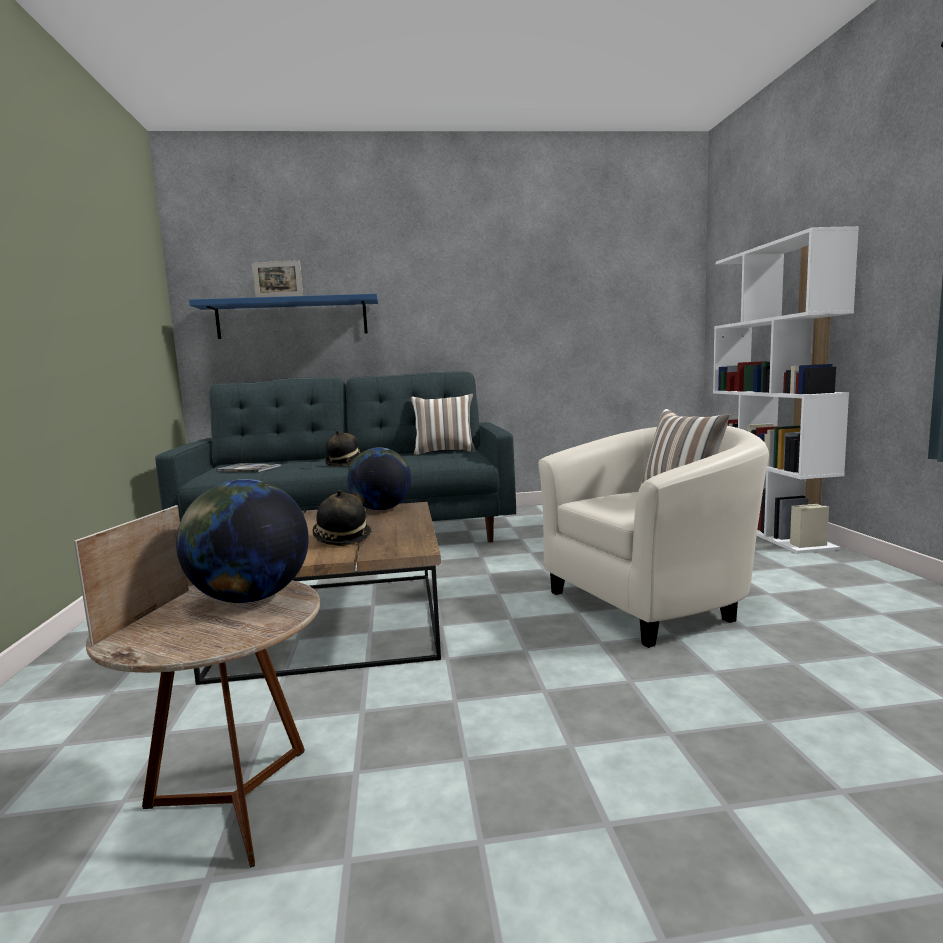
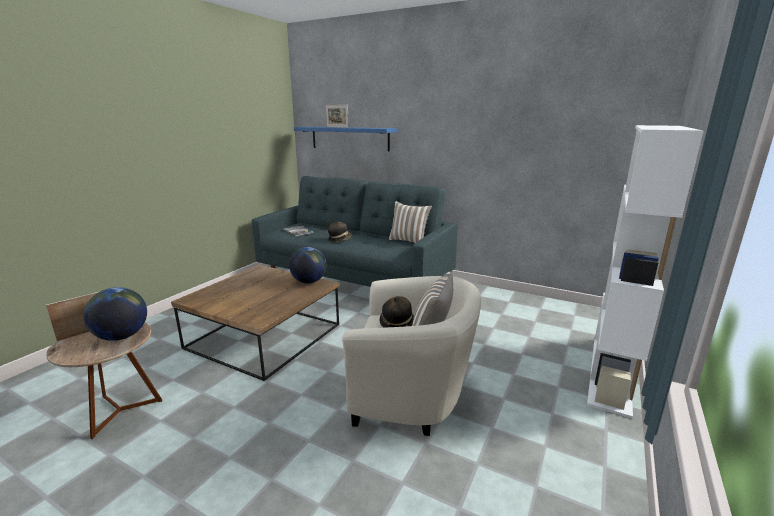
camera: 35 degrees right, 10 degrees up
(342, 539) = (253, 300): hat -> hat (397, 323)

